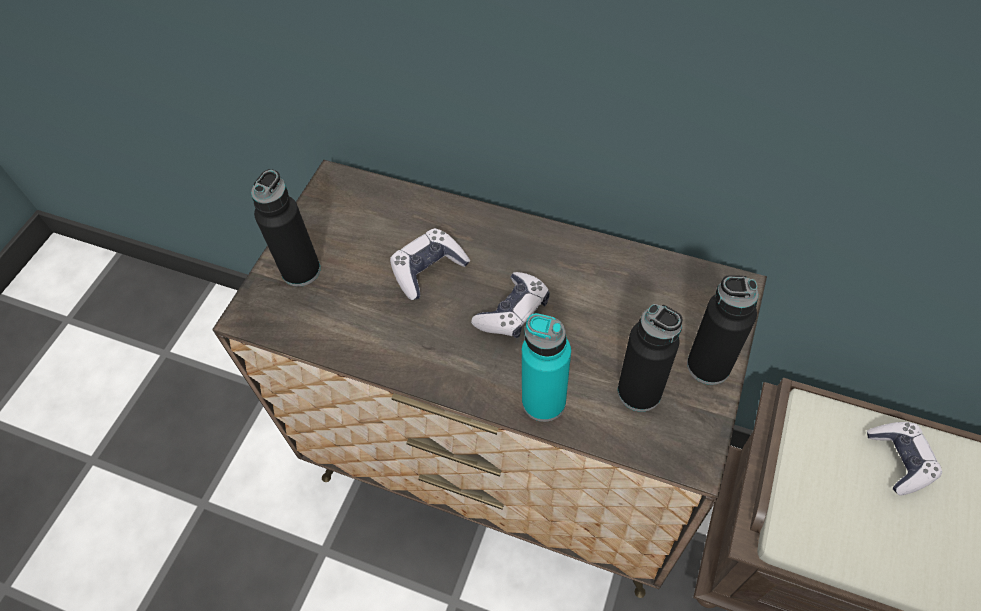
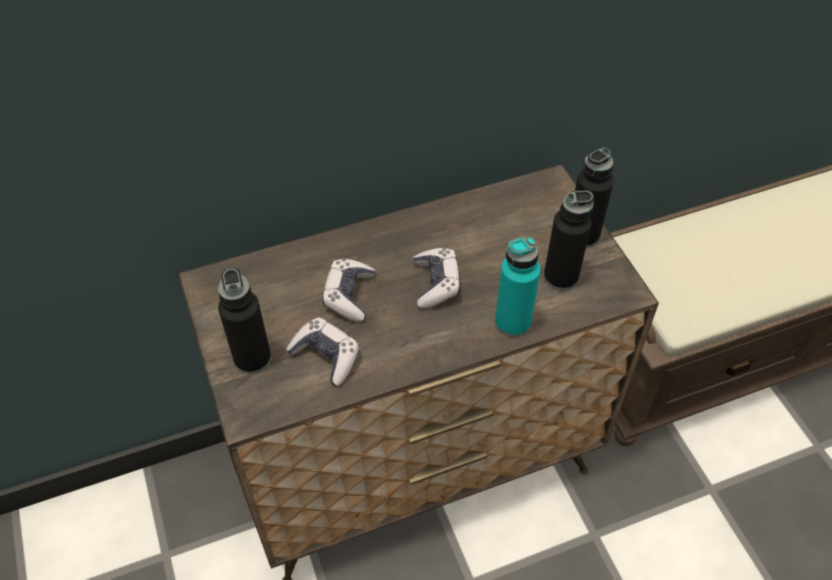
camera: 45 degrees left, 5 degrees down
(899, 460) = (690, 242): game controller -> game controller (326, 356)

